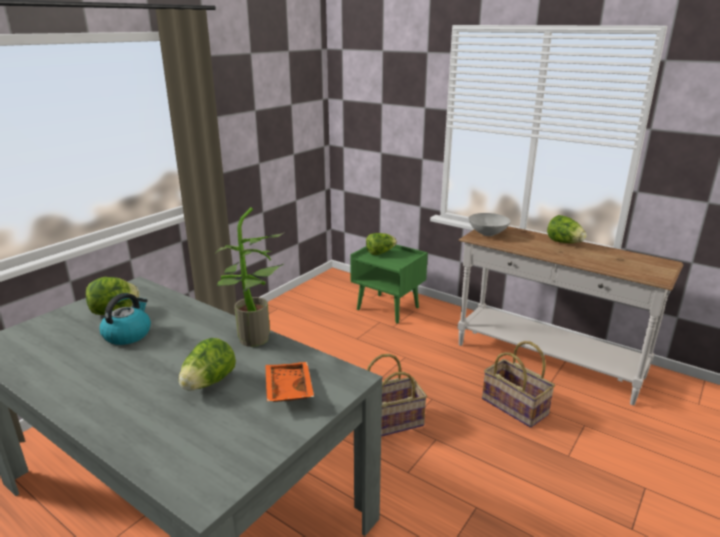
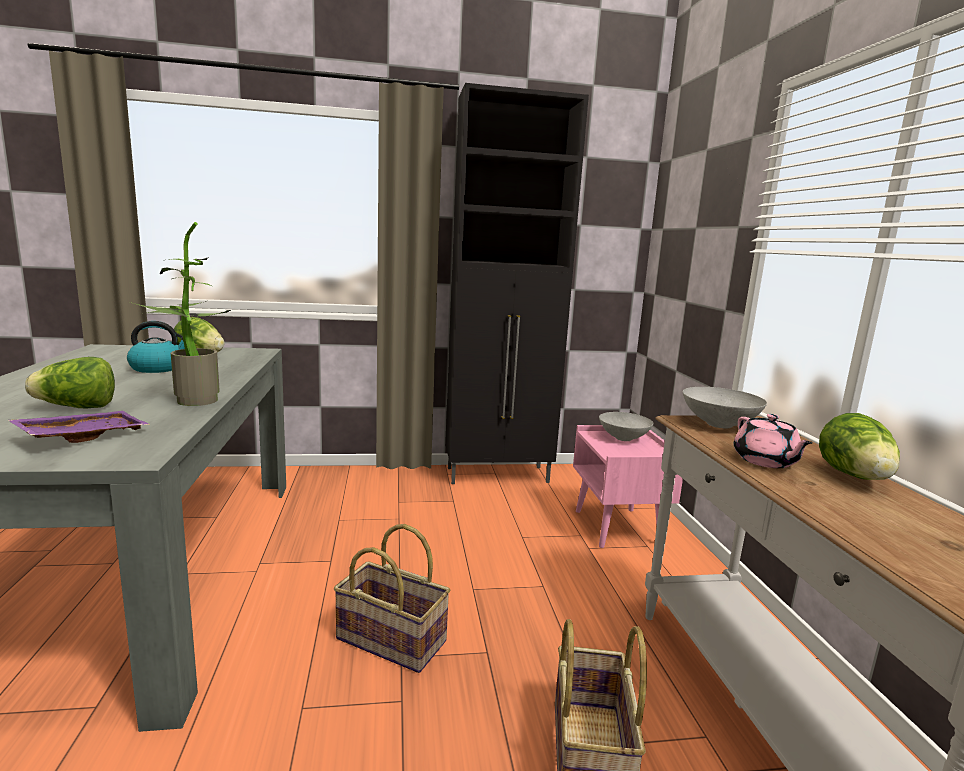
camera: 45 degrees right, 10 degrees down
(282, 308) = (499, 475): none -> black cabinet
(287, 389) = (82, 436): orange tray -> purple tray
(380, 253) = (623, 438): lettuce -> grey bowl
(388, 308) = (618, 528): green nightstand -> pink nightstand
(535, 247) = (765, 461): none -> pink teapot

